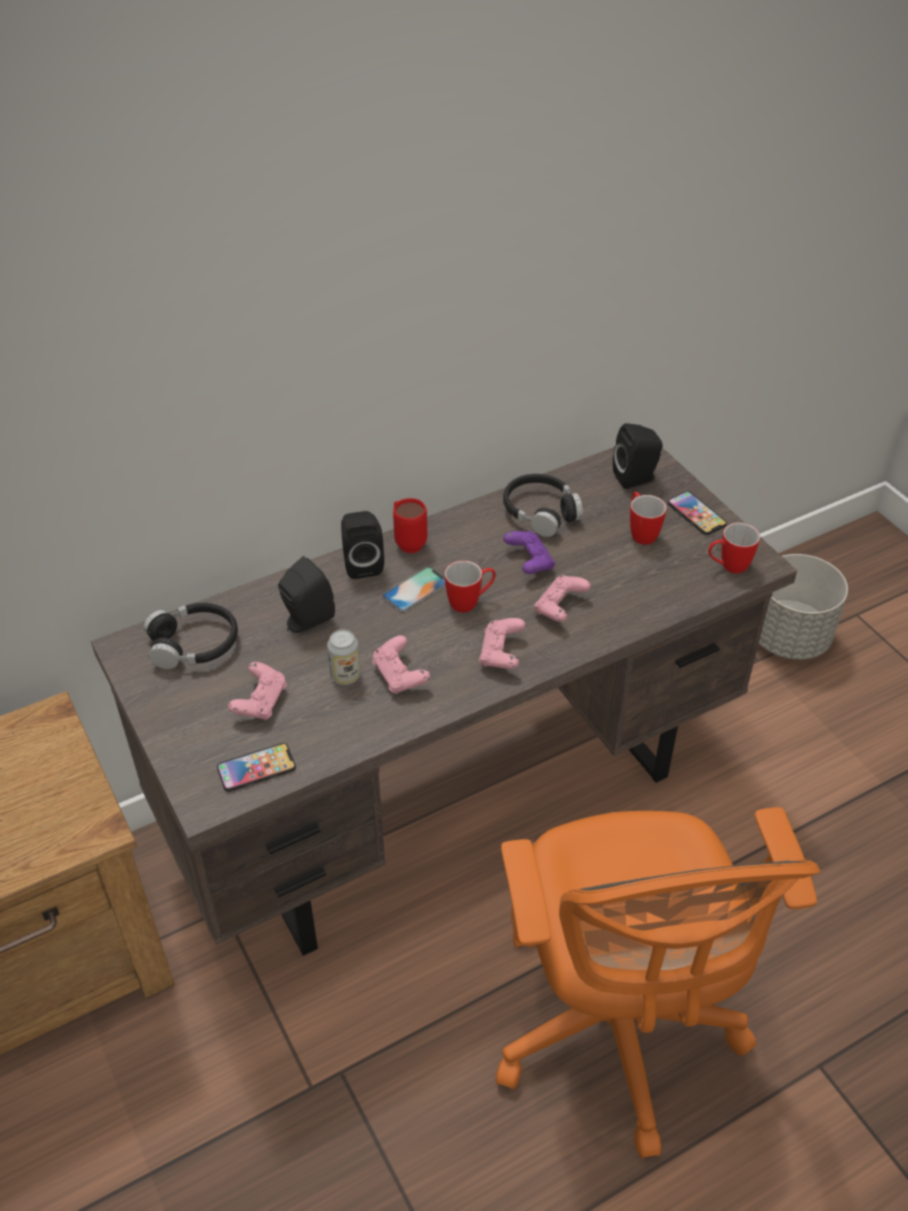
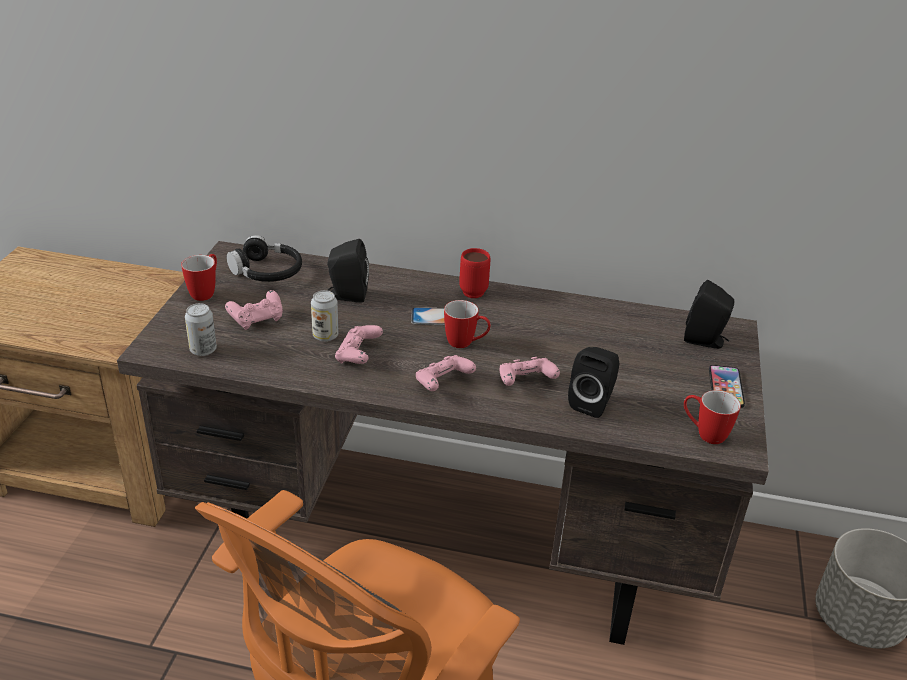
camera: 40 degrees right, 10 degrees down
(256, 768) = (203, 350): phone -> can
(362, 563) = (426, 285): black speaker -> black speaker (592, 402)
(529, 562) = (543, 345): purple game controller -> none
(540, 512) = (596, 322): black headphones -> none
(640, 532) = (659, 374): mug -> mug (206, 292)

